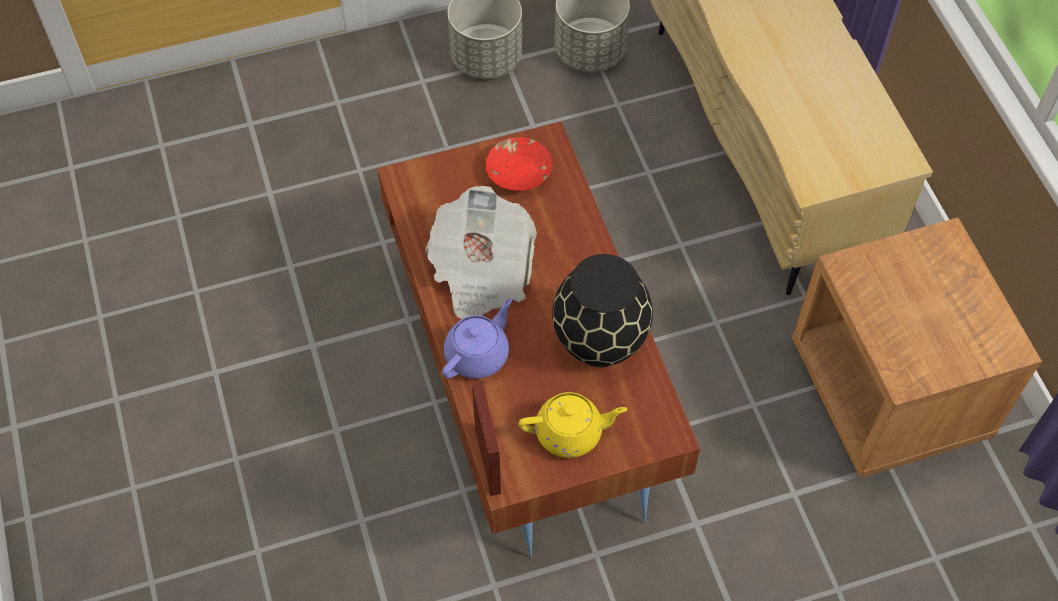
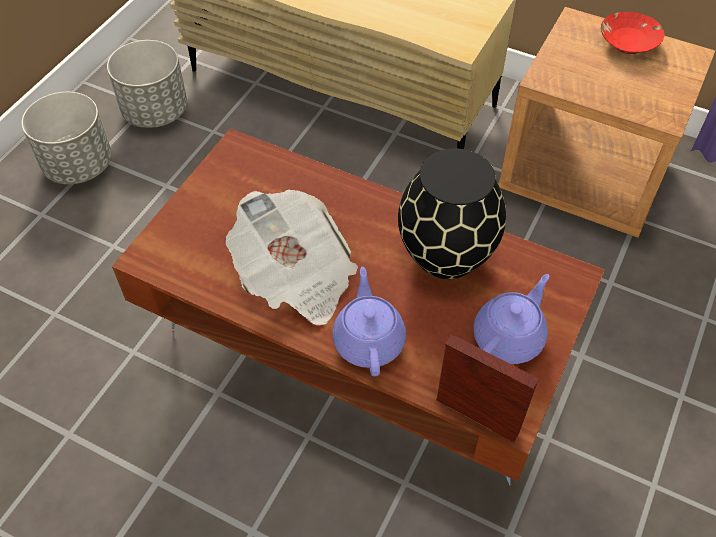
camera: 45 degrees left, 5 degrees down
(519, 173) = (240, 184): red bowl -> red bowl (628, 42)
(570, 432) = (509, 337): yellow teapot -> purple teapot

